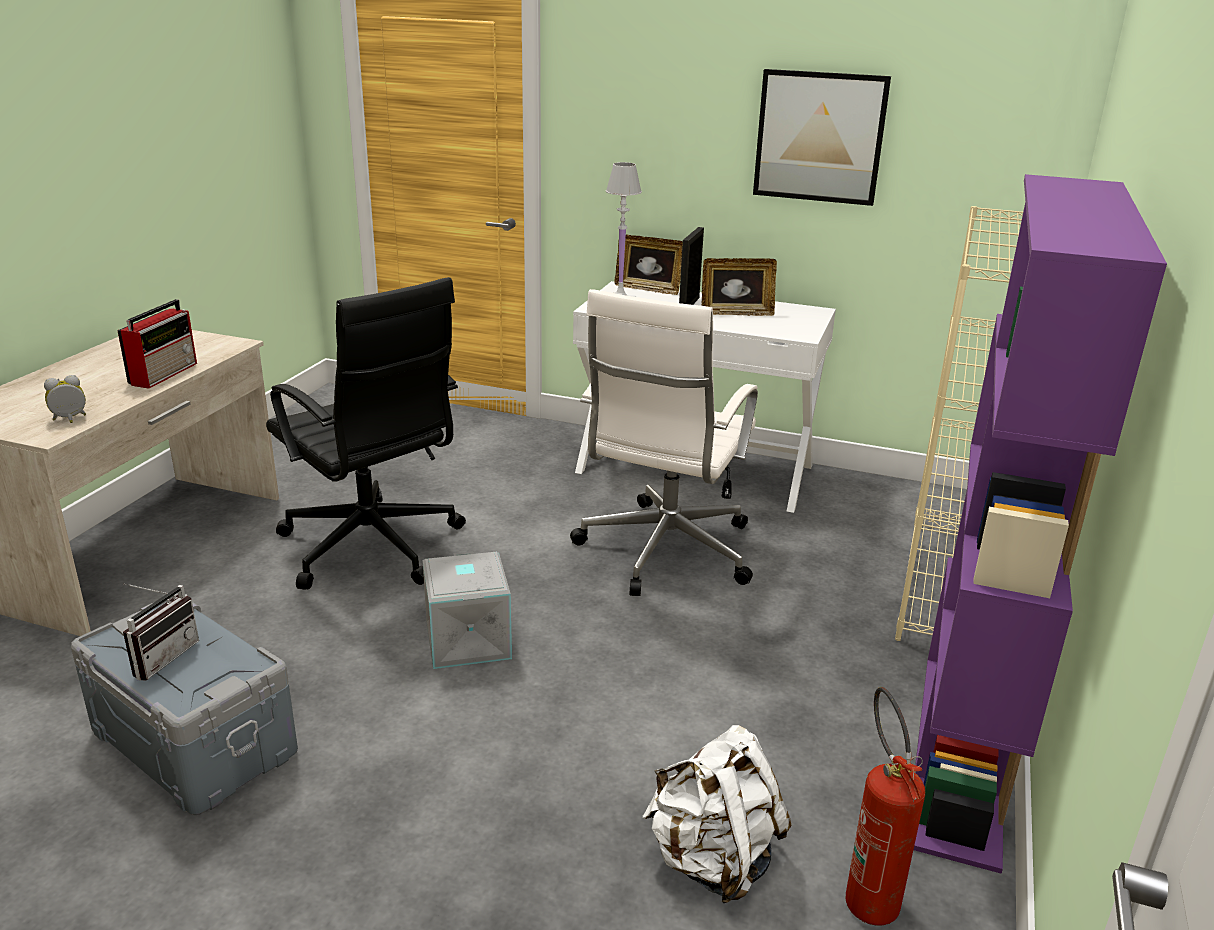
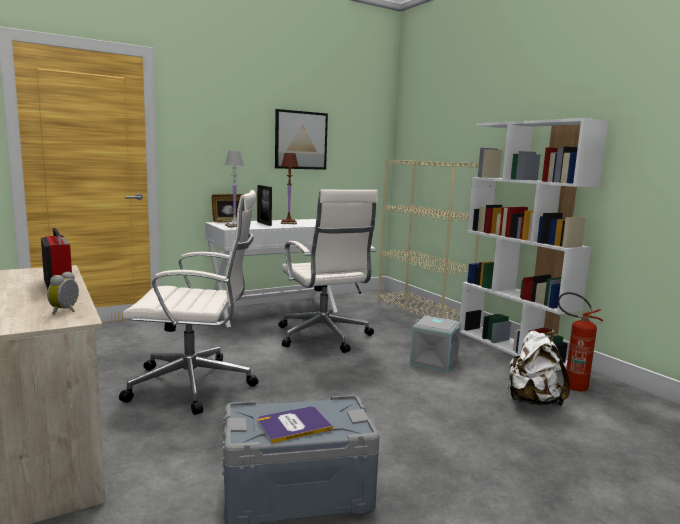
camera: 50 degrees left, 15 degrees down
(161, 657) = (293, 425): radio -> book
(373, 548) = (195, 385): black office chair -> white office chair
(466, 640) = (322, 392): grey storage box -> grey storage box (433, 361)
(736, 313) = (288, 223): picture frame -> brown table lamp
(961, 754) = (513, 347): purple bookcase -> white bookcase

